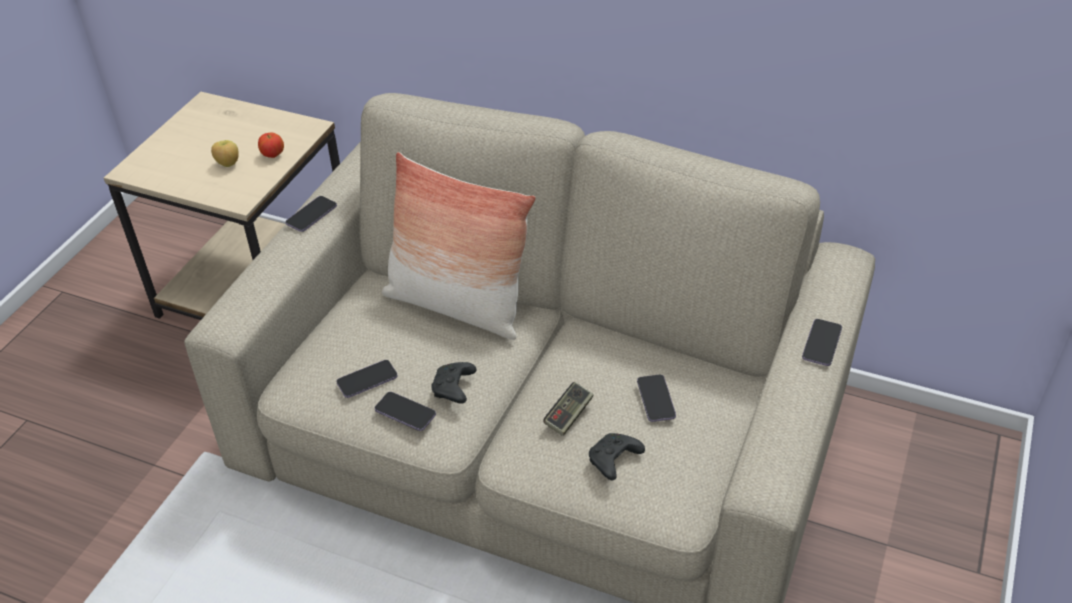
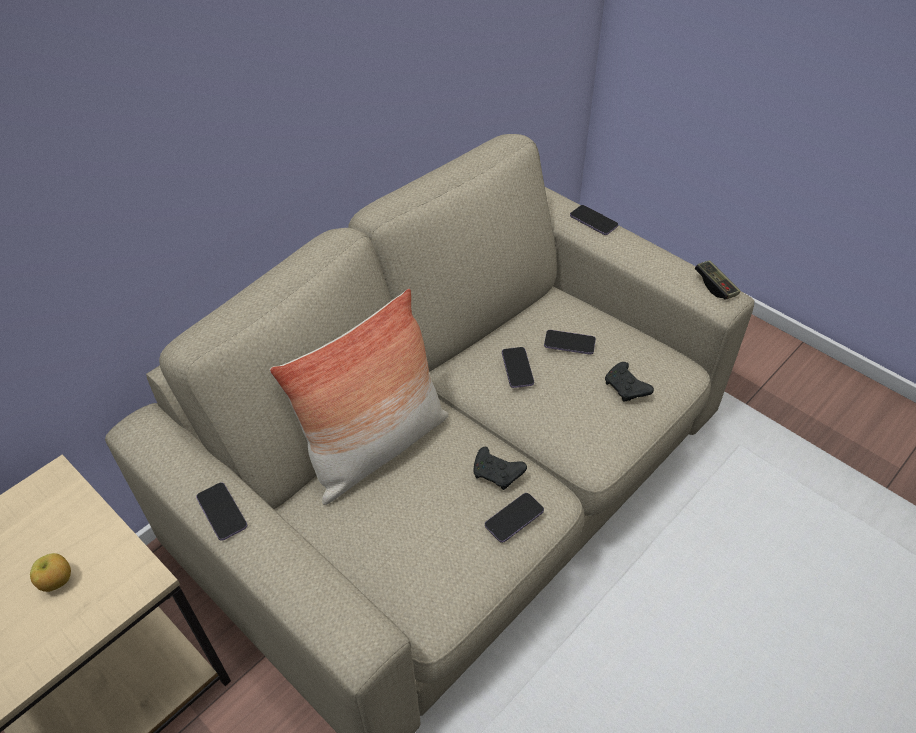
camera: 70 degrees left, 5 degrees up
(273, 155) = (79, 528): apple -> none
(367, 380) = (457, 540): phone -> phone (517, 368)
(569, 415) = (565, 401): game controller -> game controller (715, 286)

